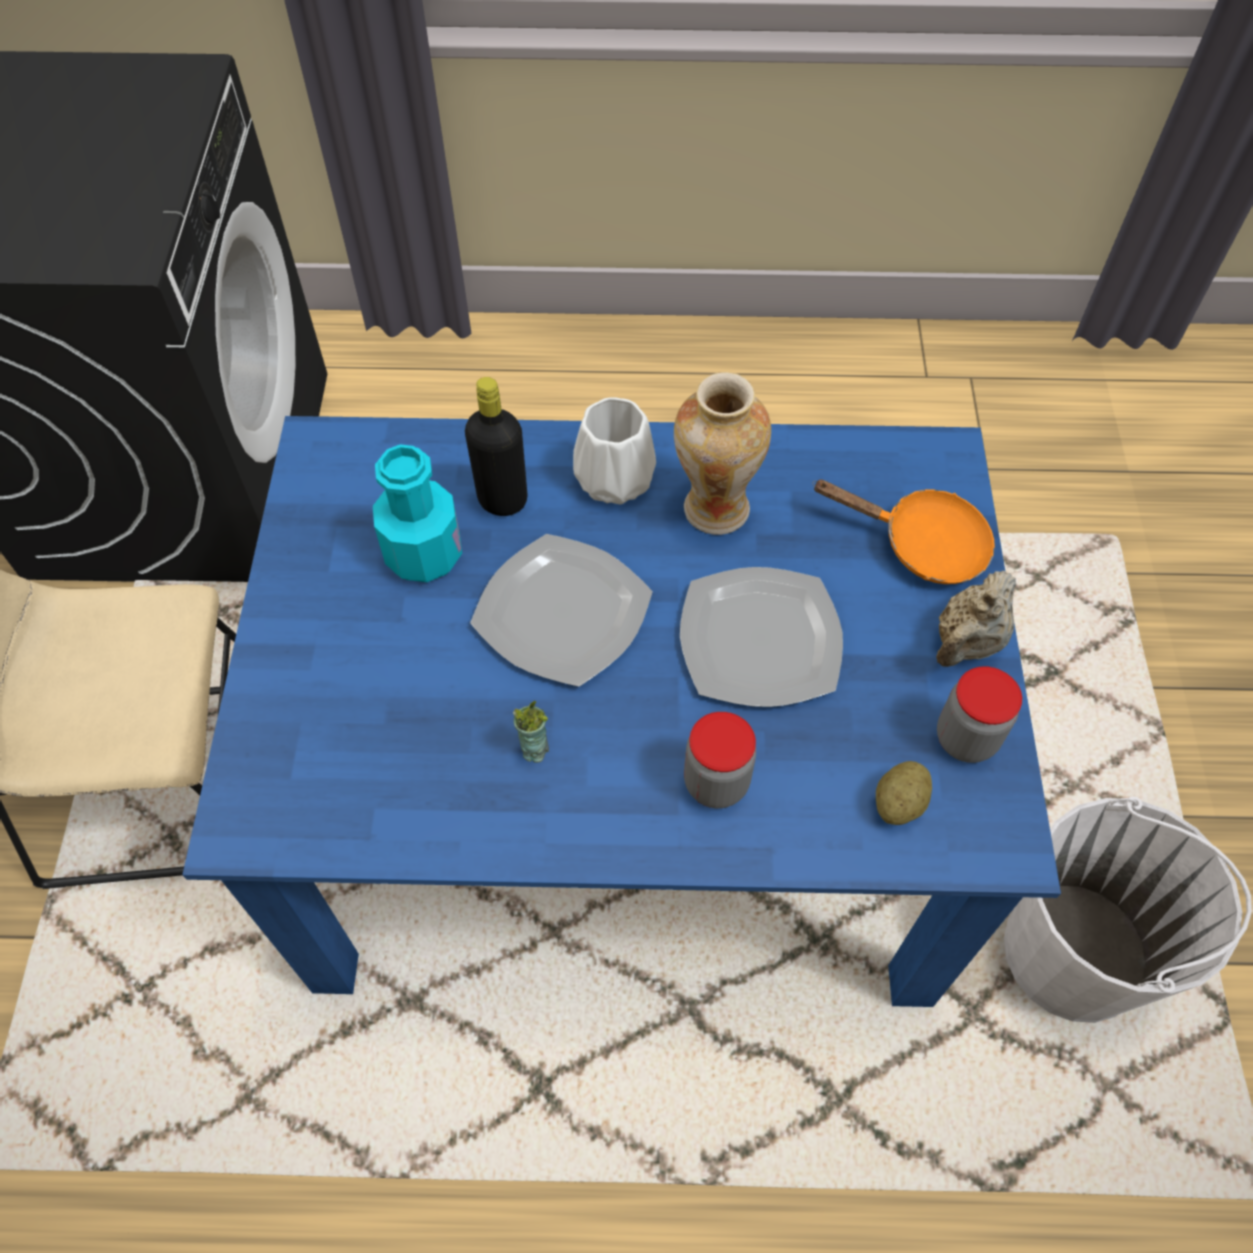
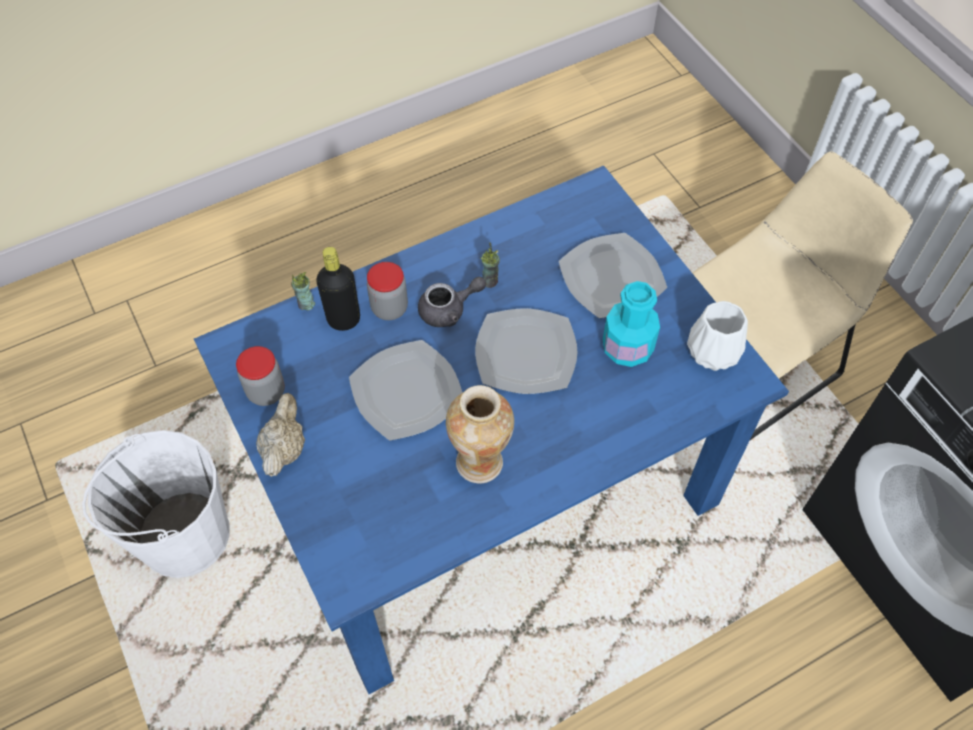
camera: 150 degrees right, 0 degrees up
(357, 659) = (611, 279): none -> plate
(503, 500) = (611, 403): black bottle -> black bottle (344, 319)
(612, 479) = (557, 451): white vase -> white vase (714, 351)
(627, 732) = (449, 310): none -> grey teapot
(848, 860) = (306, 304): none -> cup
(899, 803) = (291, 342): potato -> none
(922, 544) = (336, 504): orange frying pan -> none

